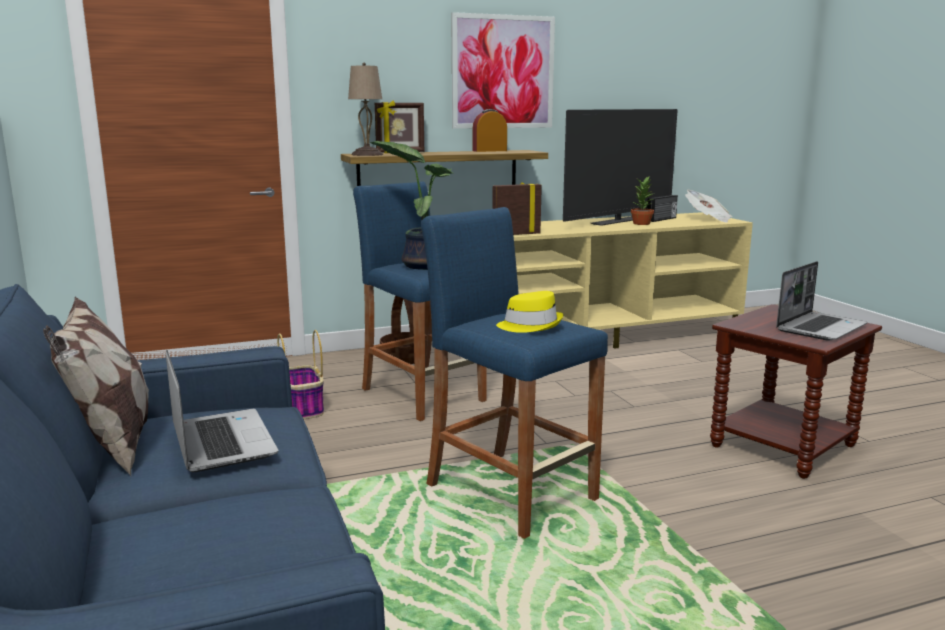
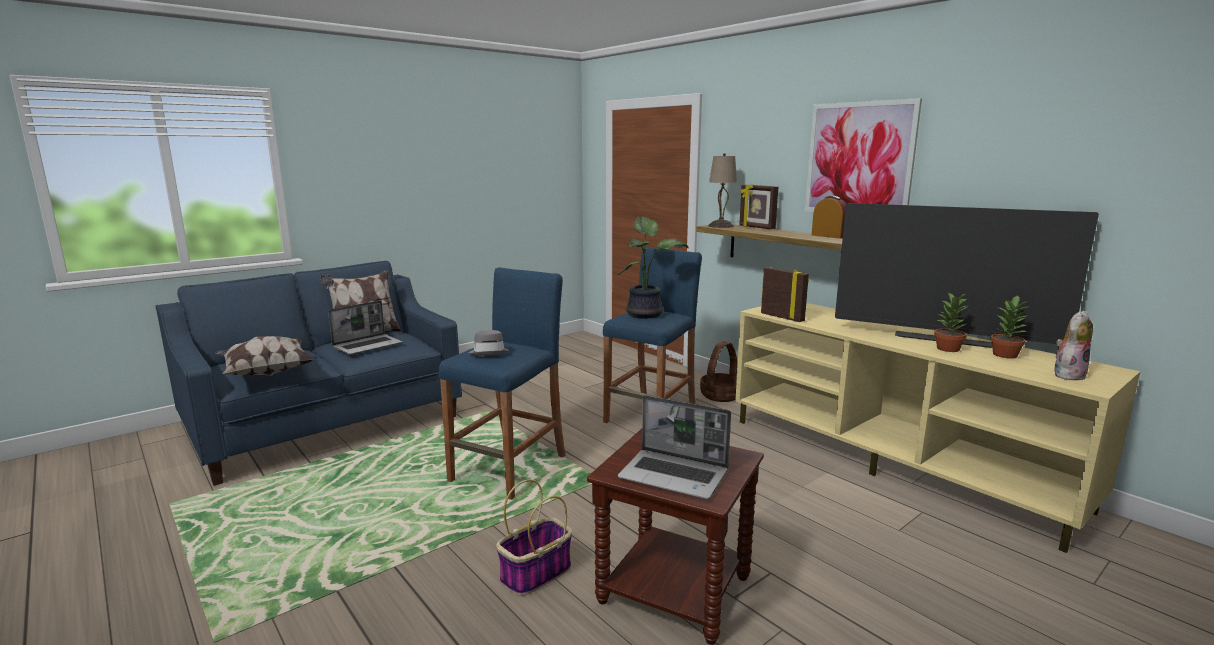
camera: 70 degrees right, 0 degrees up
(290, 546) = (266, 373): none -> pillow
(303, 408) = (596, 388): basket -> basket (535, 574)
(530, 325) = (489, 352): yellow hat -> grey hat
(662, 219) = (1005, 355): radio -> potted plant
(708, 219) = (1068, 375): newspaper -> plush toy

